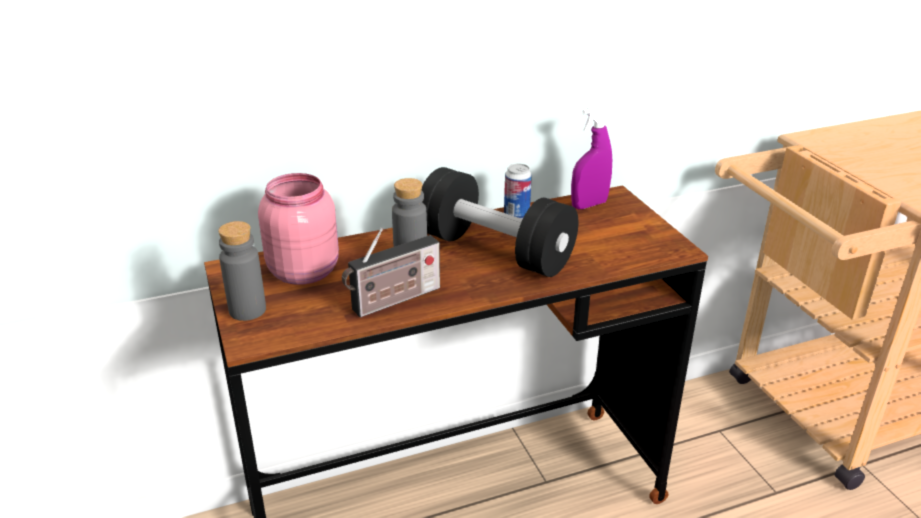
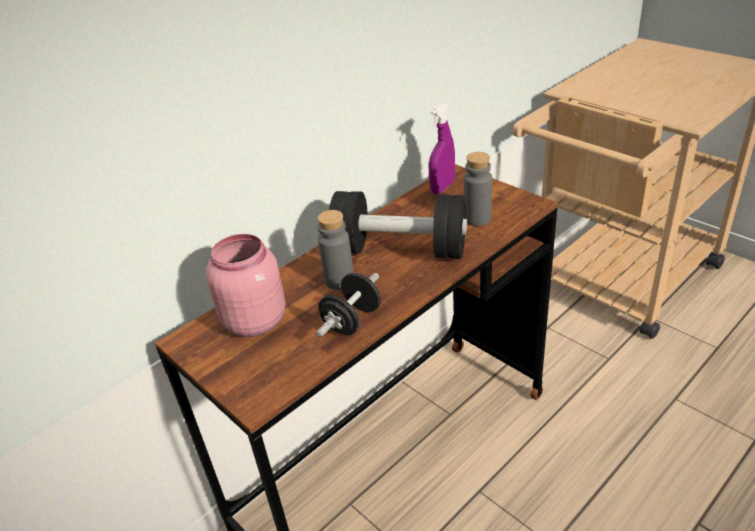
camera: 20 degrees left, 5 degrees up
(247, 310) = (232, 374): grey bottle -> grey bottle (477, 219)
(393, 301) = (352, 321): radio -> black dumbbell
(516, 215) = (394, 213): can -> none

